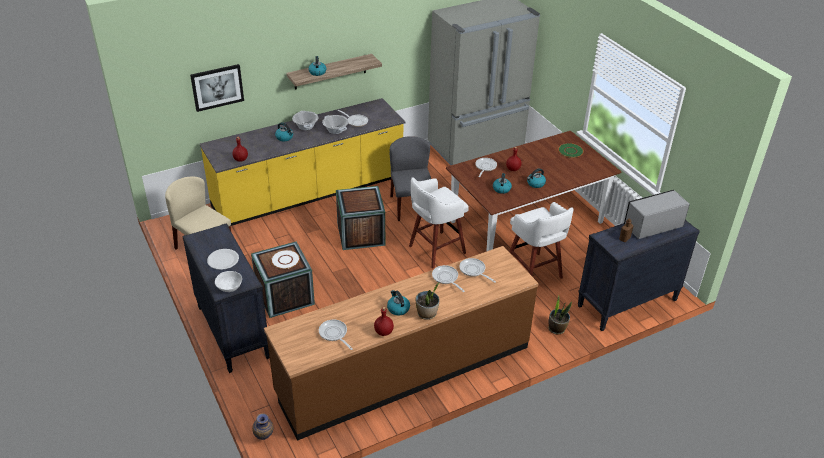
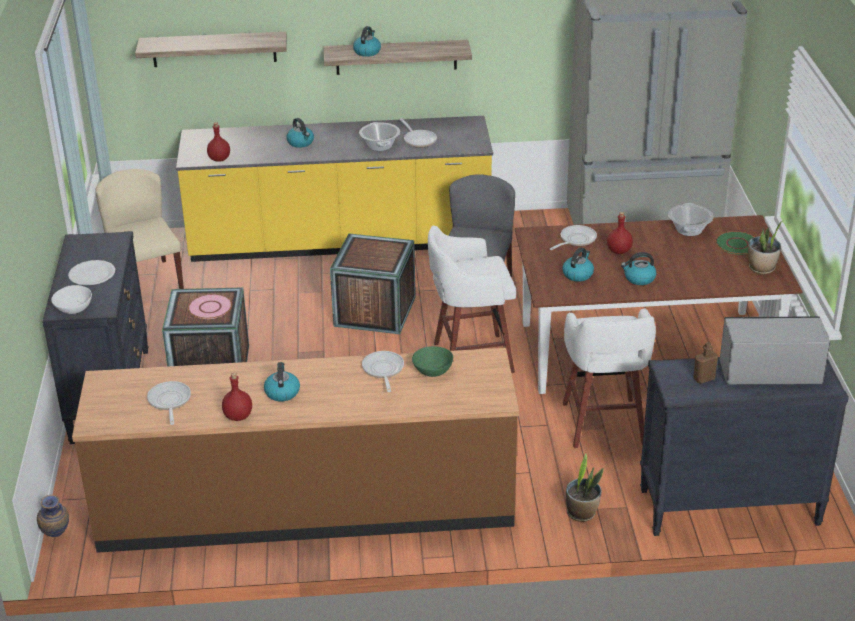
camera: 25 degrees right, 5 degrees down
(217, 87) = (214, 49): picture -> shelf
(285, 260) = (210, 307): white plate -> pink plate
(306, 126) = (342, 133): cooking pot -> cooking pot (689, 230)
(427, 314) = (317, 409): potted plant -> potted plant (761, 268)
(473, 271) = (432, 370): frying pan -> green bowl

